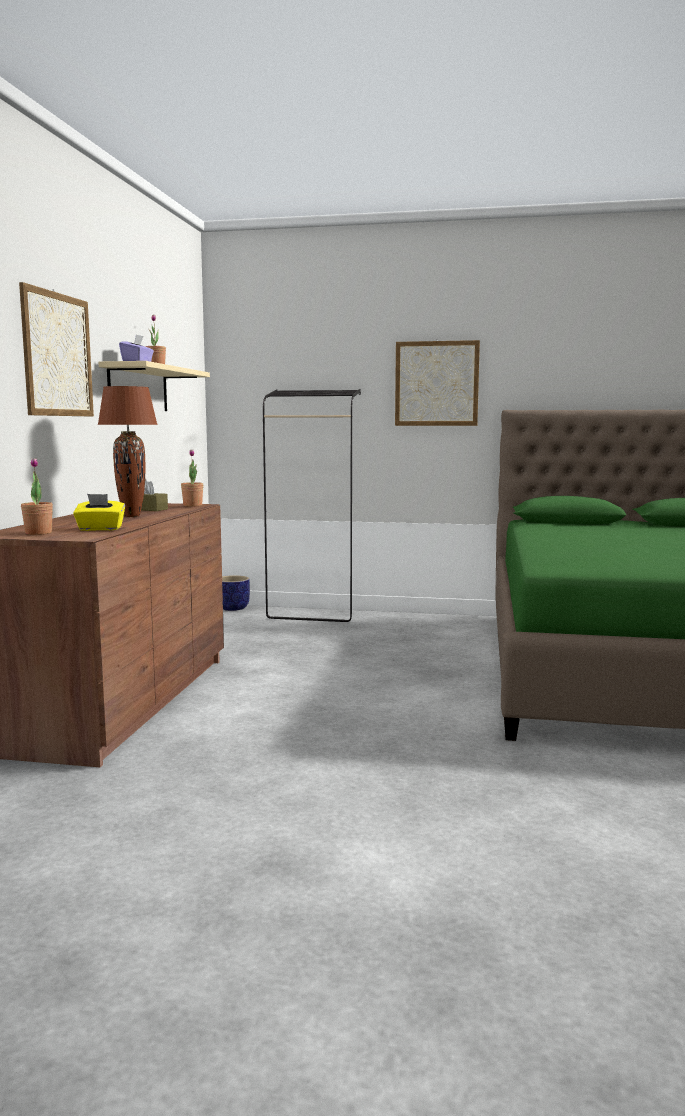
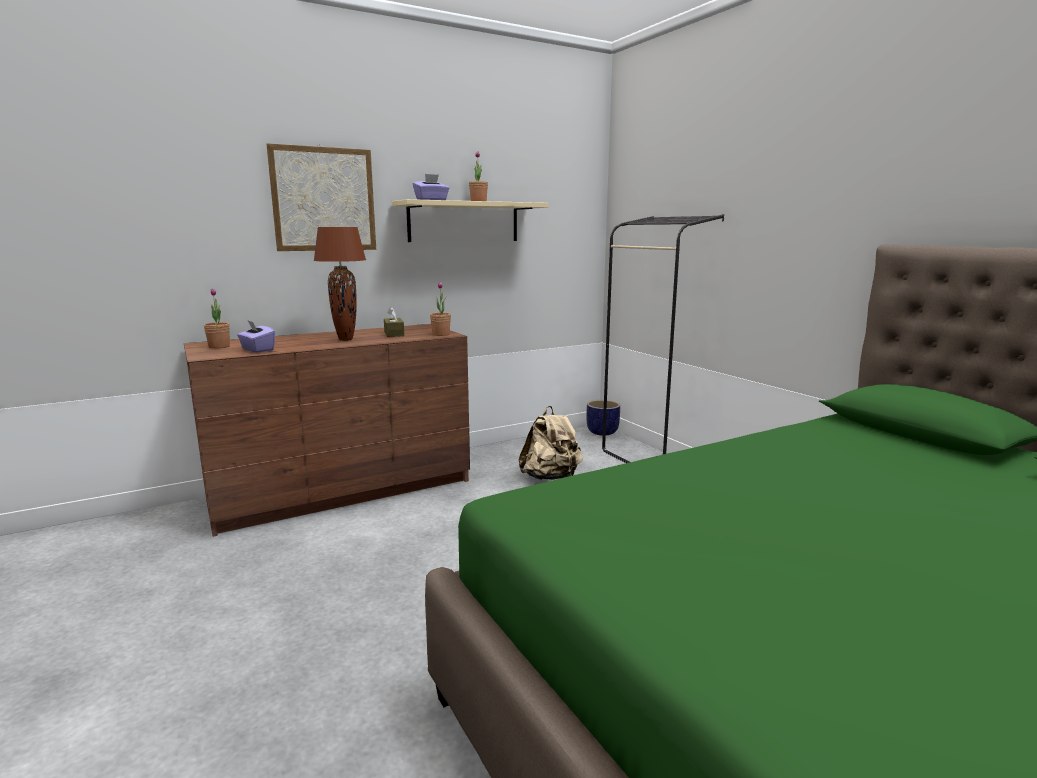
camera: 50 degrees right, 5 degrees up
(100, 529) = (257, 350): yellow tissue box -> purple tissue box
(276, 641) = (551, 477): none -> beige backpack
(436, 382) = (808, 204): picture -> none

